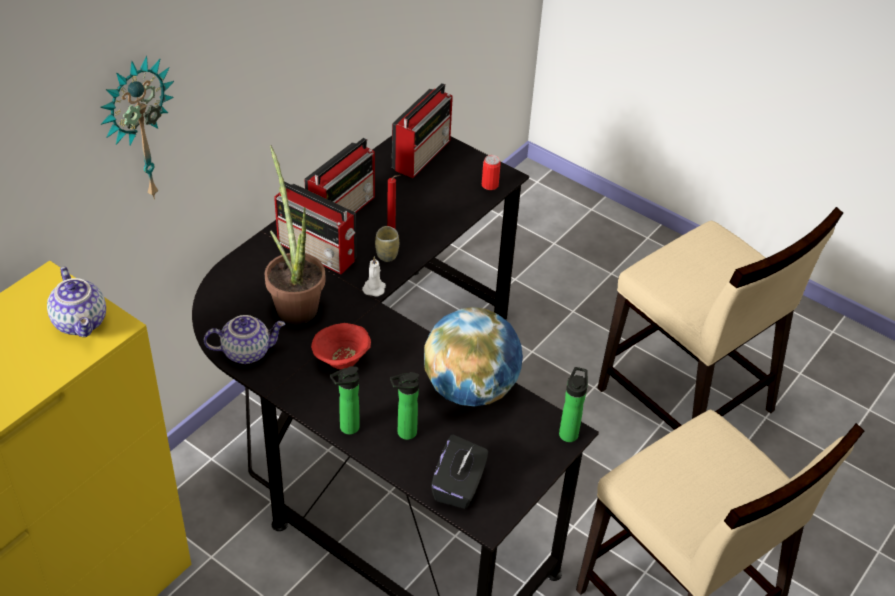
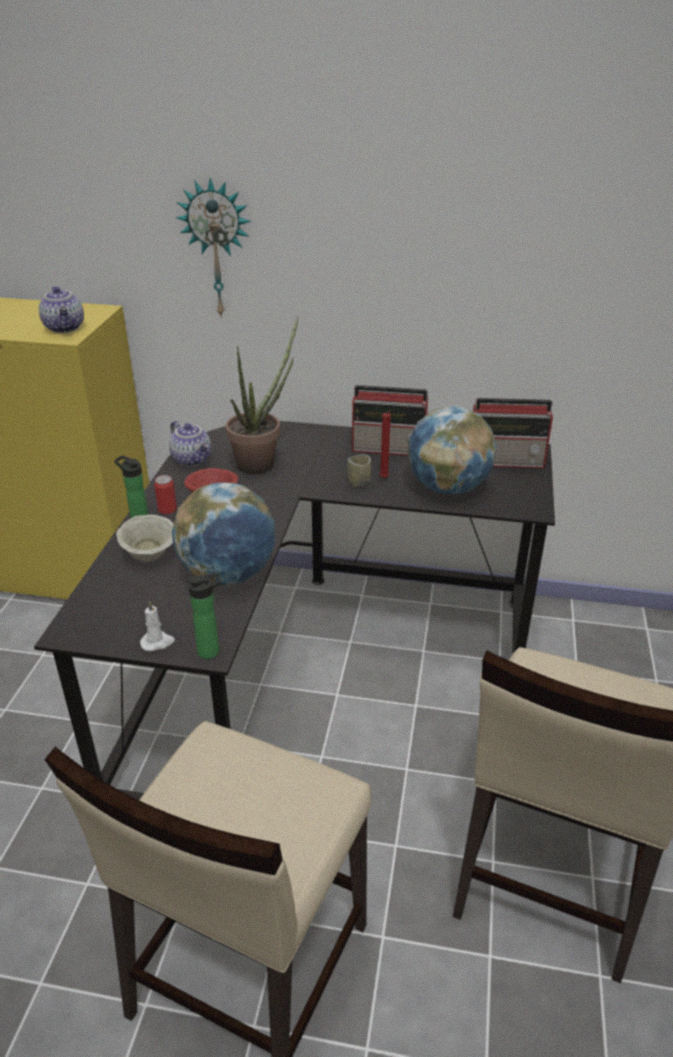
camera: 65 degrees right, 10 degrees down
(82, 322) = (65, 328): teapot -> teapot turned 60 degrees counterclockwise
(318, 252) = (329, 453): radio -> none
(374, 287) = (313, 489): white candle -> white candle (157, 642)
(404, 433) = (150, 555): bottle -> beige bowl
(437, 206) = (448, 487): none -> globe
(459, 485) = (103, 603): black tissue box -> none
(490, 185) = (511, 505): can -> can (167, 509)

